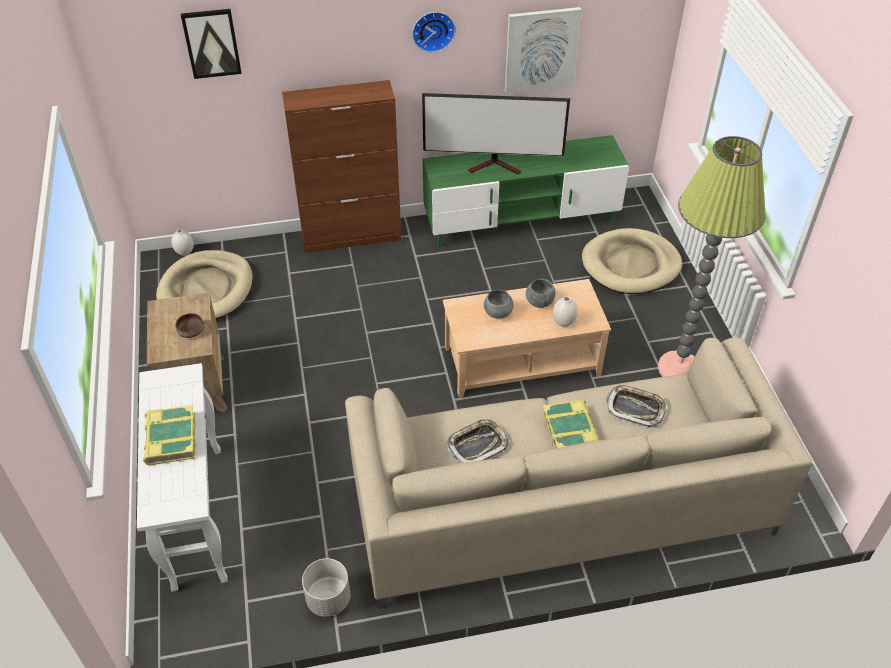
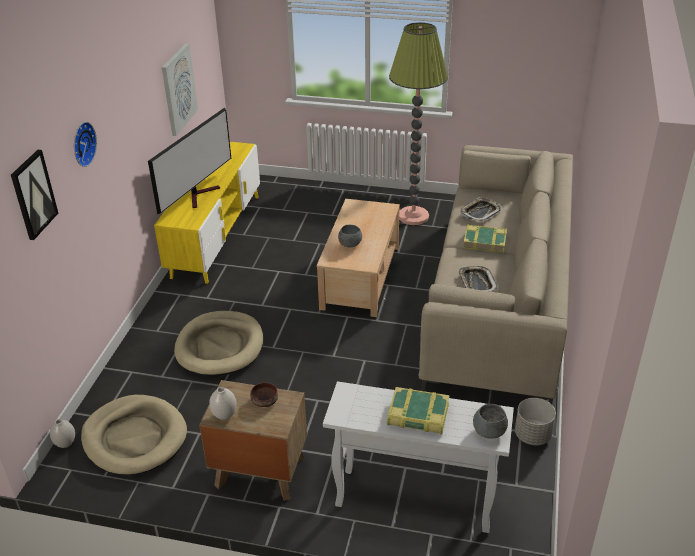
camera: 65 degrees left, 10 degrees down
(352, 236) = (150, 326): brown cabinet -> none
(433, 30) = (135, 102): wall clock -> wall clock (82, 144)
(521, 220) = (216, 235): green tv stand -> yellow tv stand
(539, 302) = (353, 224): grey bowl -> grey bowl (489, 431)
(564, 322) = (380, 220): white vase -> white vase (224, 415)
(630, 265) = (305, 204): beige dog bed -> beige dog bed (220, 346)

